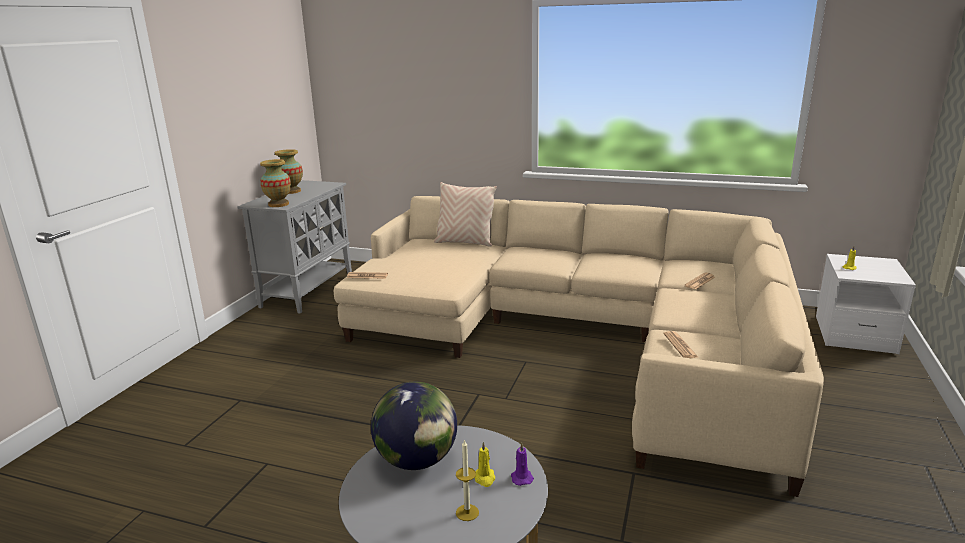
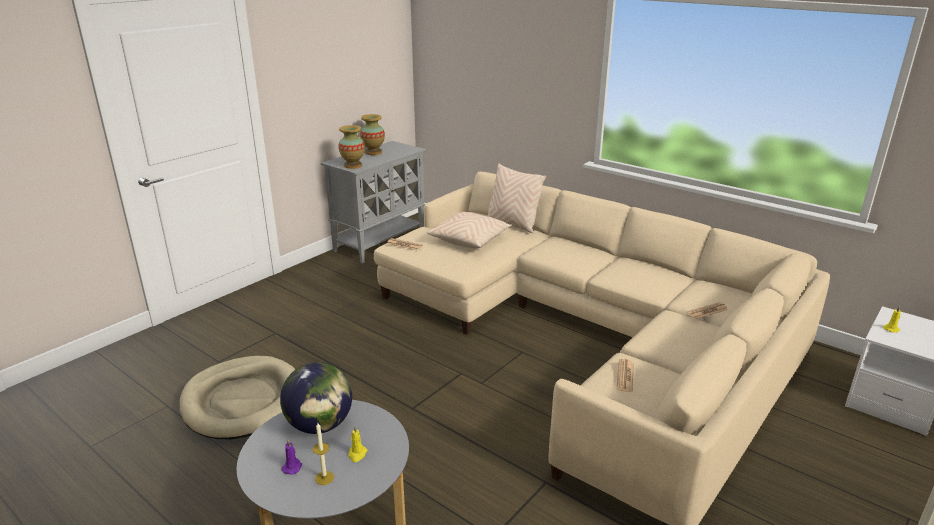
camera: 20 degrees right, 5 degrees up
(245, 480) = (244, 401): none -> beige dog bed
(434, 261) = (469, 239): none -> beige pillow
(521, 477) = (384, 462): purple candle -> purple candle (292, 467)

